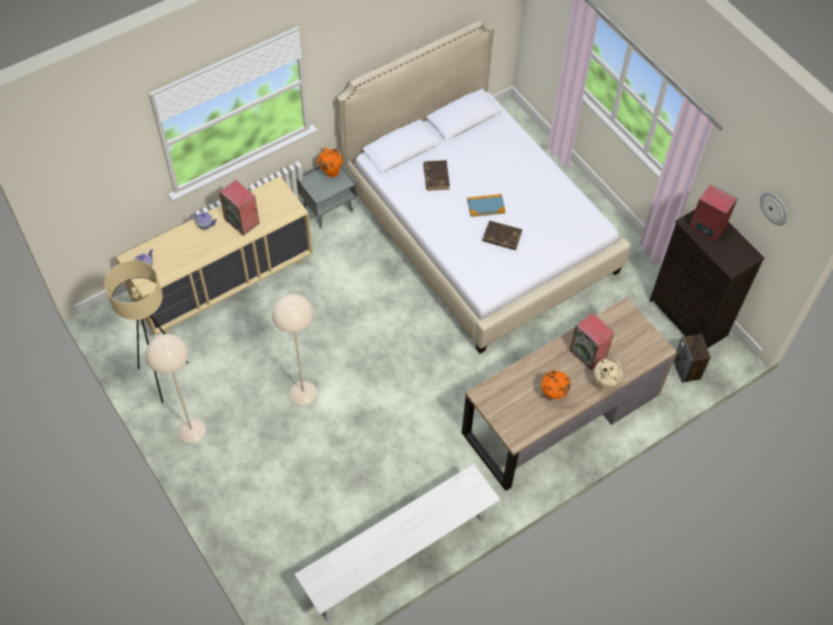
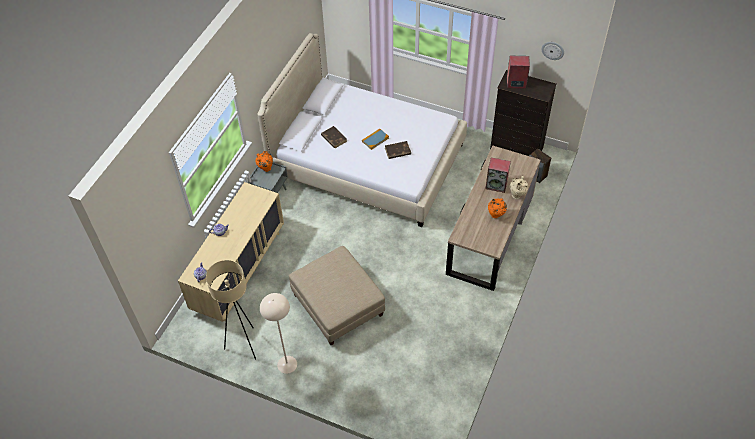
camera: 30 degrees left, 5 degrees down
(242, 221) = (242, 218): speaker -> none
(303, 392) = (337, 304): beige floor lamp -> beige ottoman
(399, 555) = (463, 359): white bench -> none

